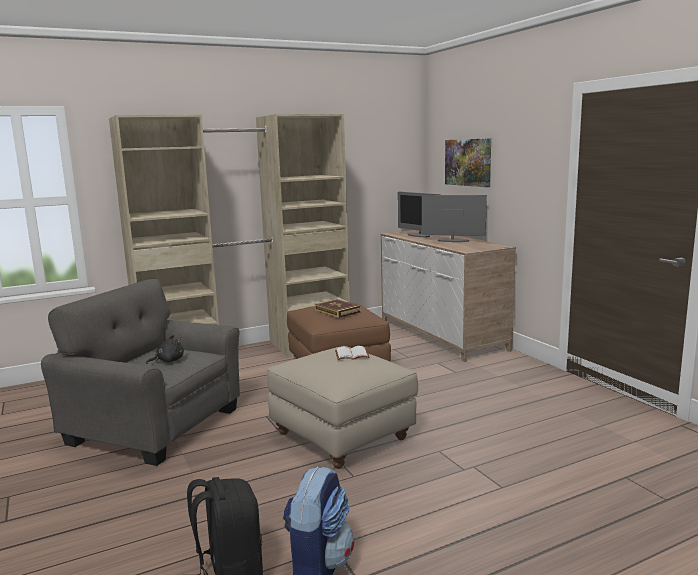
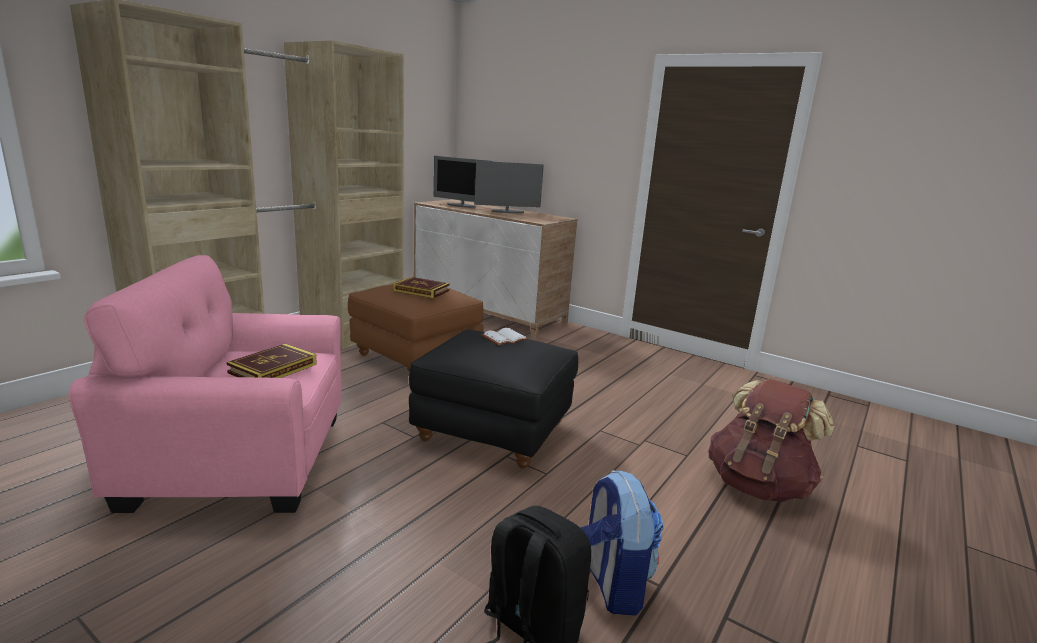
camera: 30 degrees left, 5 degrees up
(155, 426) = (241, 459): grey armchair -> pink armchair
(168, 361) = (273, 368): black plush toy -> book
(342, 437) = (494, 432): beige ottoman -> black ottoman
(468, 162) = (516, 128): picture -> none
(549, 528) = (758, 485): none -> brown backpack

